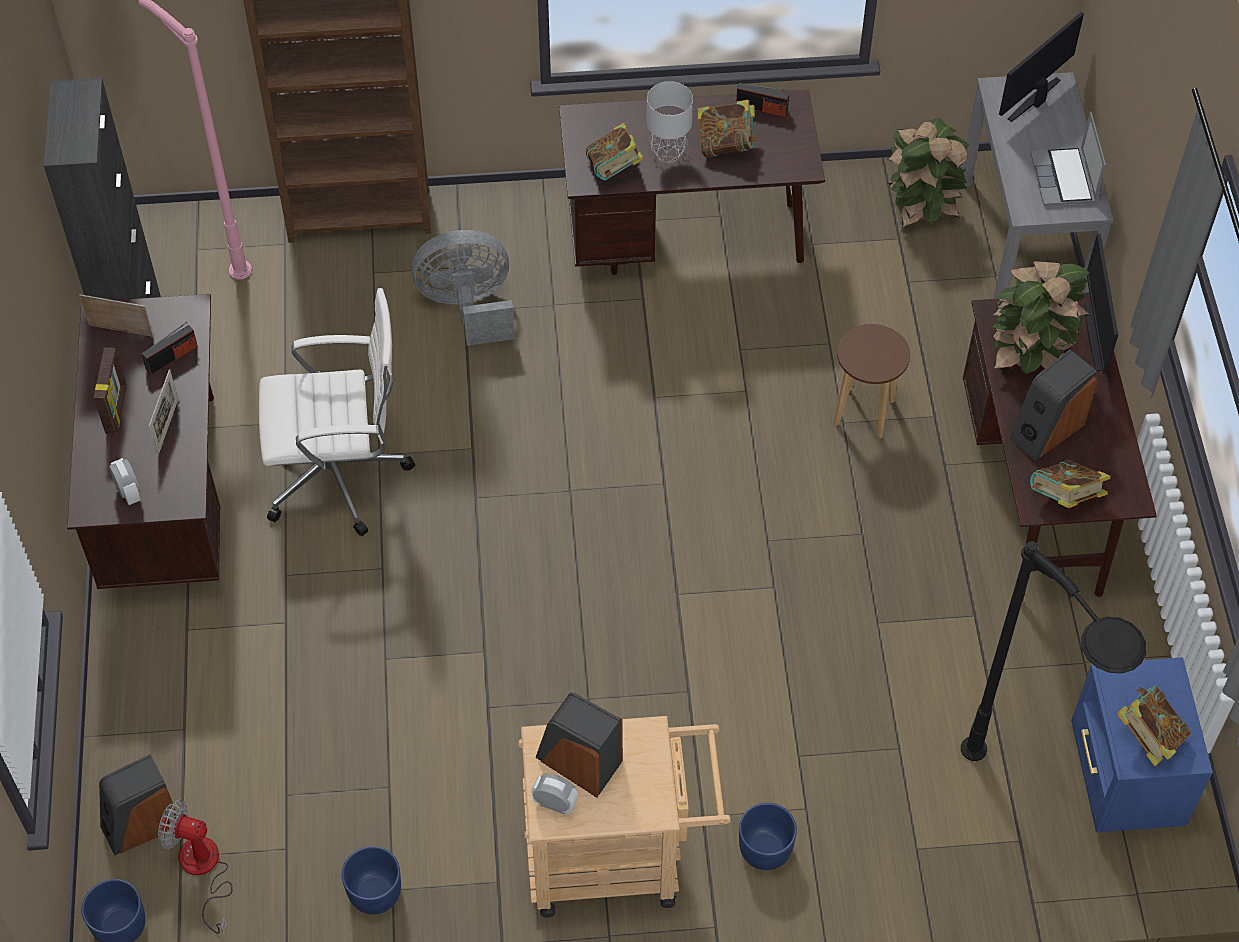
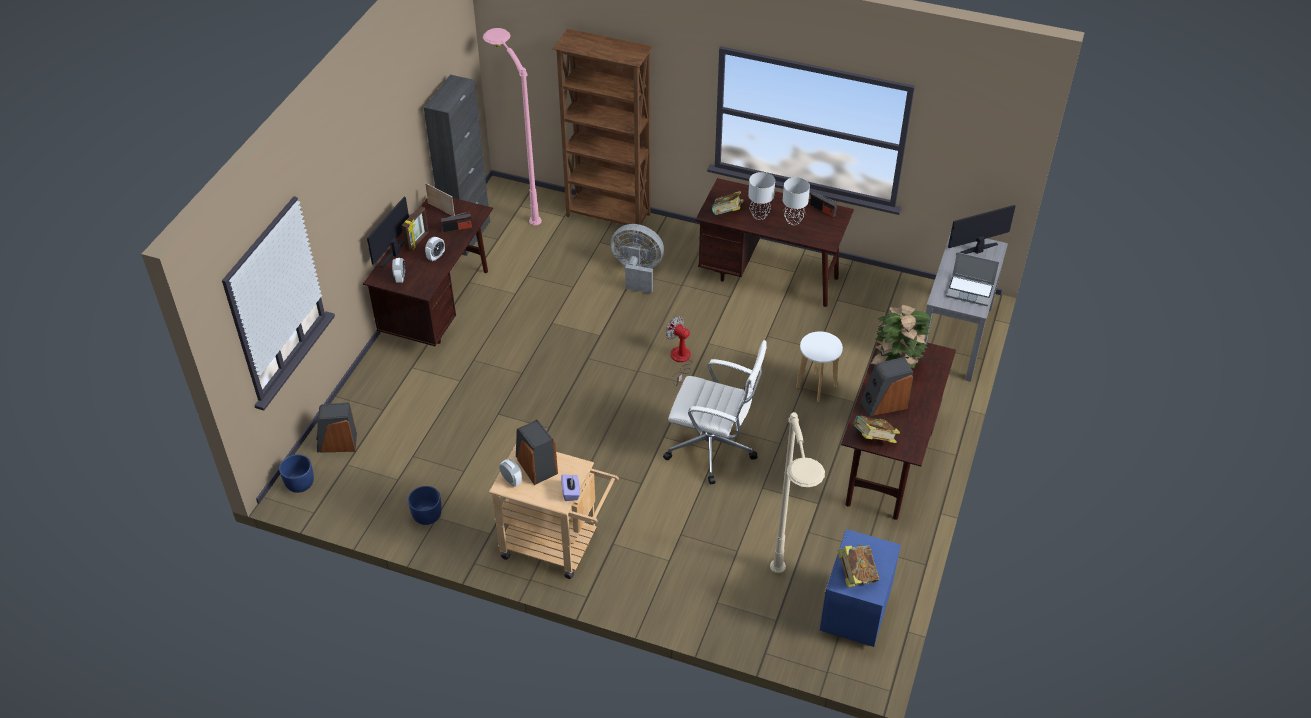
camera: 25 degrees right, 10 degrees down
(167, 427) = (436, 256): picture frame -> alarm clock
(203, 870) = (353, 474): fan -> fan (680, 360)
(340, 475) = (527, 325): white office chair -> white office chair (713, 448)
(664, 786) = (571, 492): none -> purple tissue box
(726, 144) = (793, 220): book -> grey table lamp
(765, 850) = (635, 571): blue planter -> none
(863, 412) = (816, 387): brown stool -> white stool
(920, 209) = (907, 302): potted plant -> none
(1020, 816) = (784, 608): black floor lamp -> beige floor lamp
(1064, 179) = (970, 291): laptop -> laptop turned 90 degrees counterclockwise
(1095, 337) = (940, 370): monitor -> monitor (394, 253)

